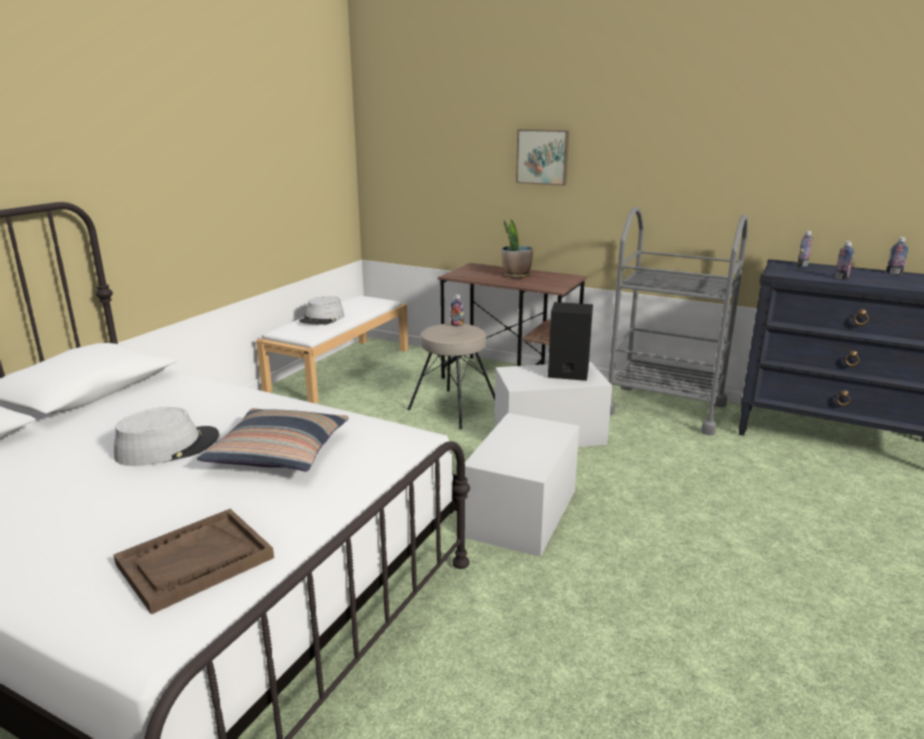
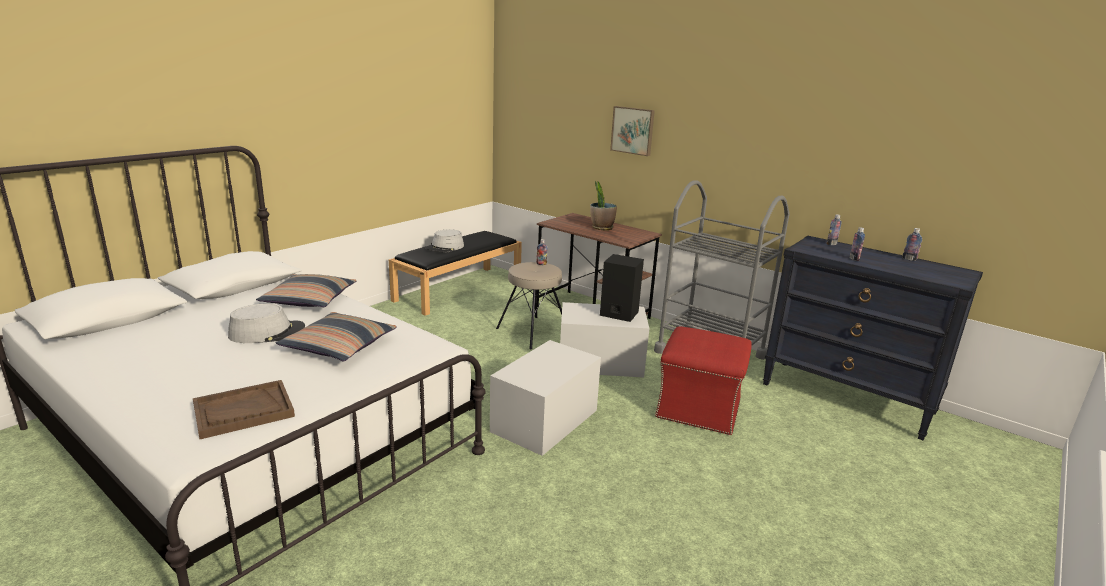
camera: 10 degrees right, 0 degrees up
(202, 398) = (309, 300): none -> pillow
(340, 369) = (459, 289): white bench -> black bench
(688, 472) = (699, 409): none -> red ottoman

